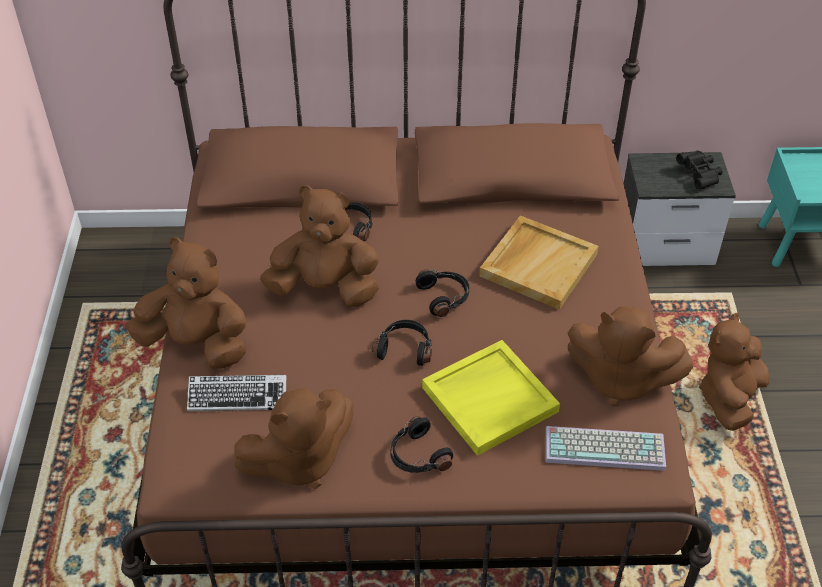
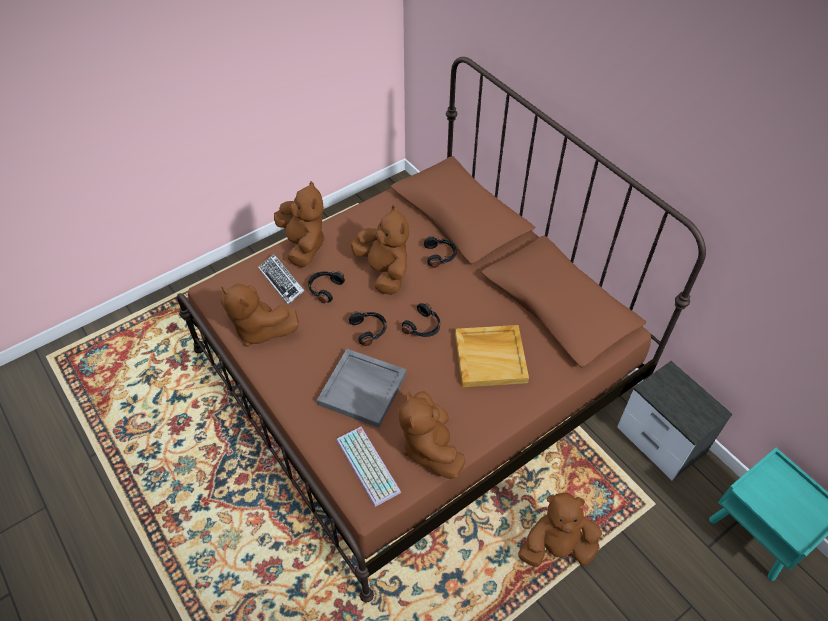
camera: 55 degrees right, 5 degrees up
(417, 456) = (297, 377): black headphones -> black headphones (324, 289)
(490, 398) = (363, 389): yellow tray -> grey tray
(699, 175) = (692, 412): black binoculars -> none

